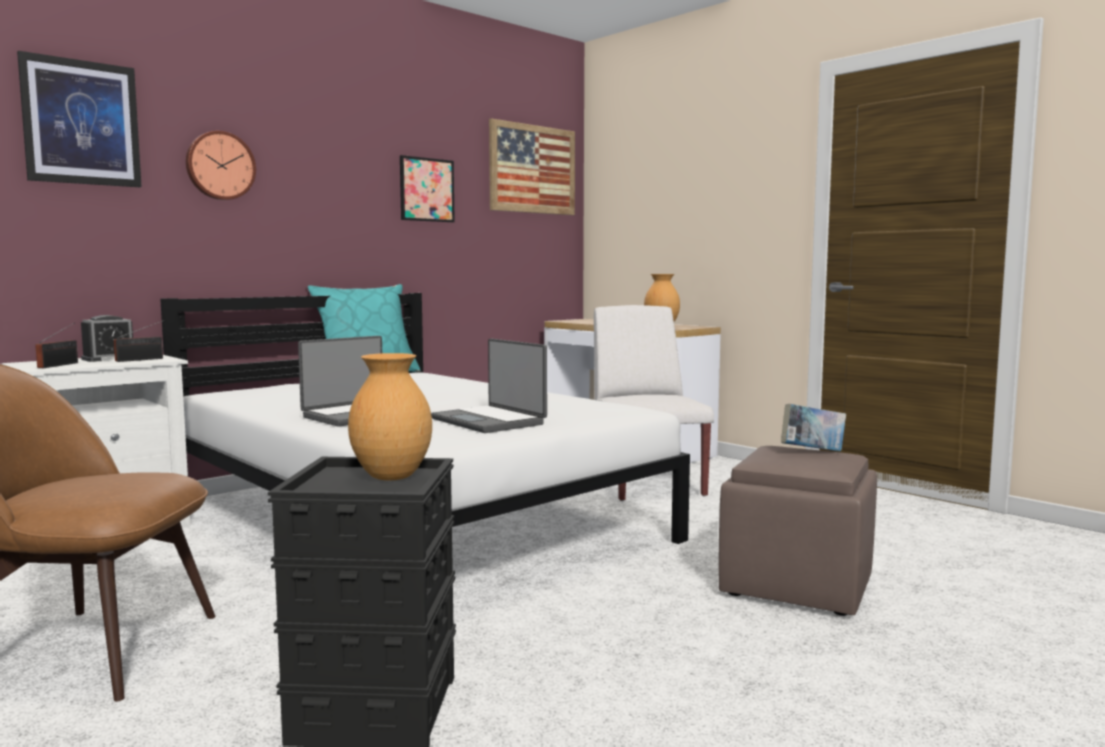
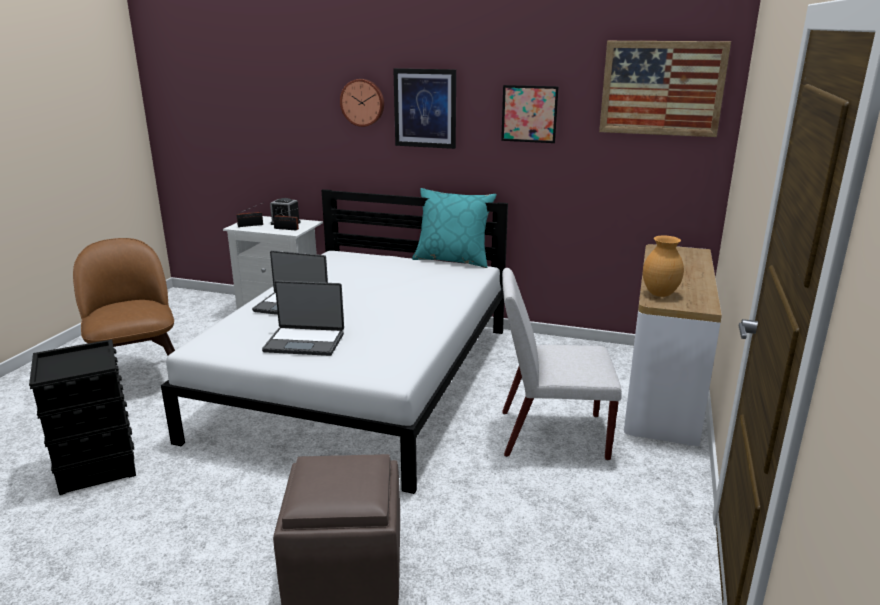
camera: 60 degrees right, 15 degrees up
(81, 123) = (287, 80): picture -> picture (425, 108)
(393, 476) = (87, 366): brown vase -> none
(490, 421) = (305, 342): laptop -> laptop turned 105 degrees counterclockwise
(646, 484) = (551, 435): white chair -> white chair turned 135 degrees counterclockwise
(812, 452) = (354, 481): book -> none

